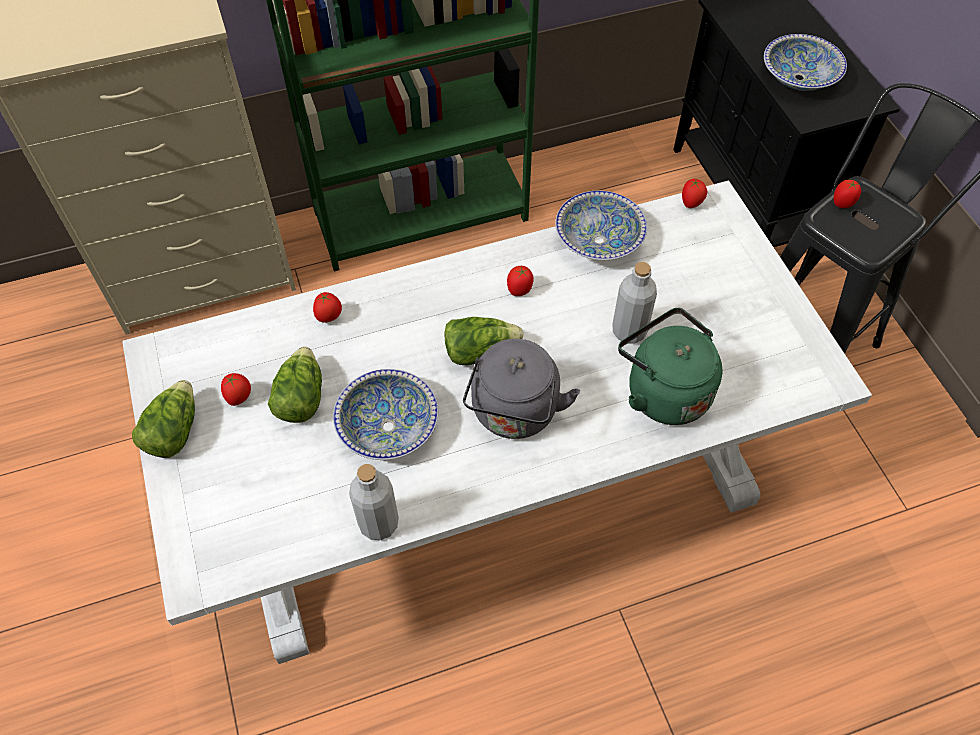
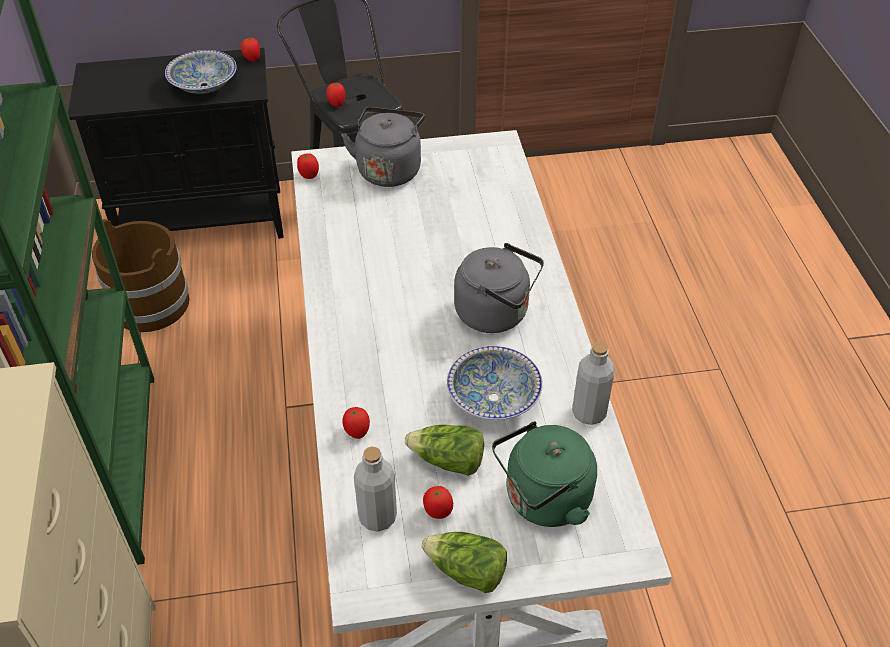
camera: 80 degrees left, 10 degrees down
(479, 350) = (426, 327): lettuce -> none
(520, 290) = (367, 292): tomato -> tomato (252, 59)
(599, 240) = (328, 235): bowl -> none
(618, 191) = (151, 304): none -> brown bucket
(629, 331) = (430, 234): grey bottle -> grey bottle (377, 517)
(663, 391) = (492, 226): green kettle -> green kettle (543, 500)
(732, 272) = (389, 169): none -> grey kettle

